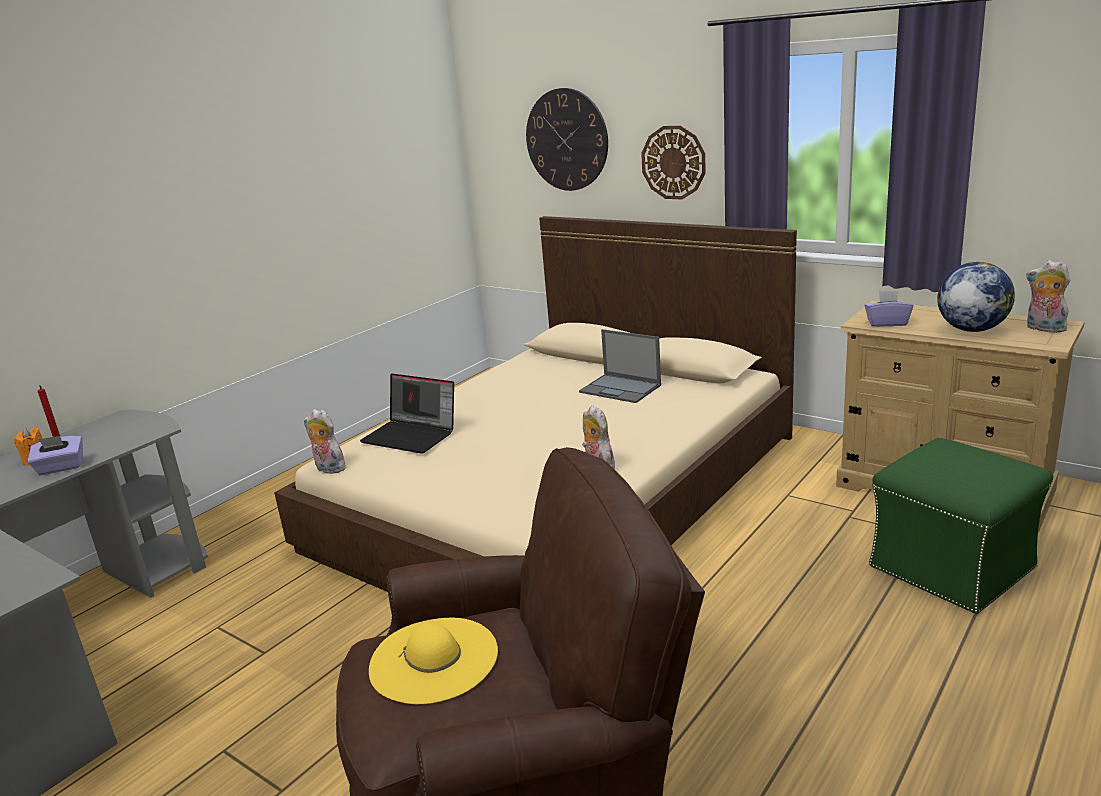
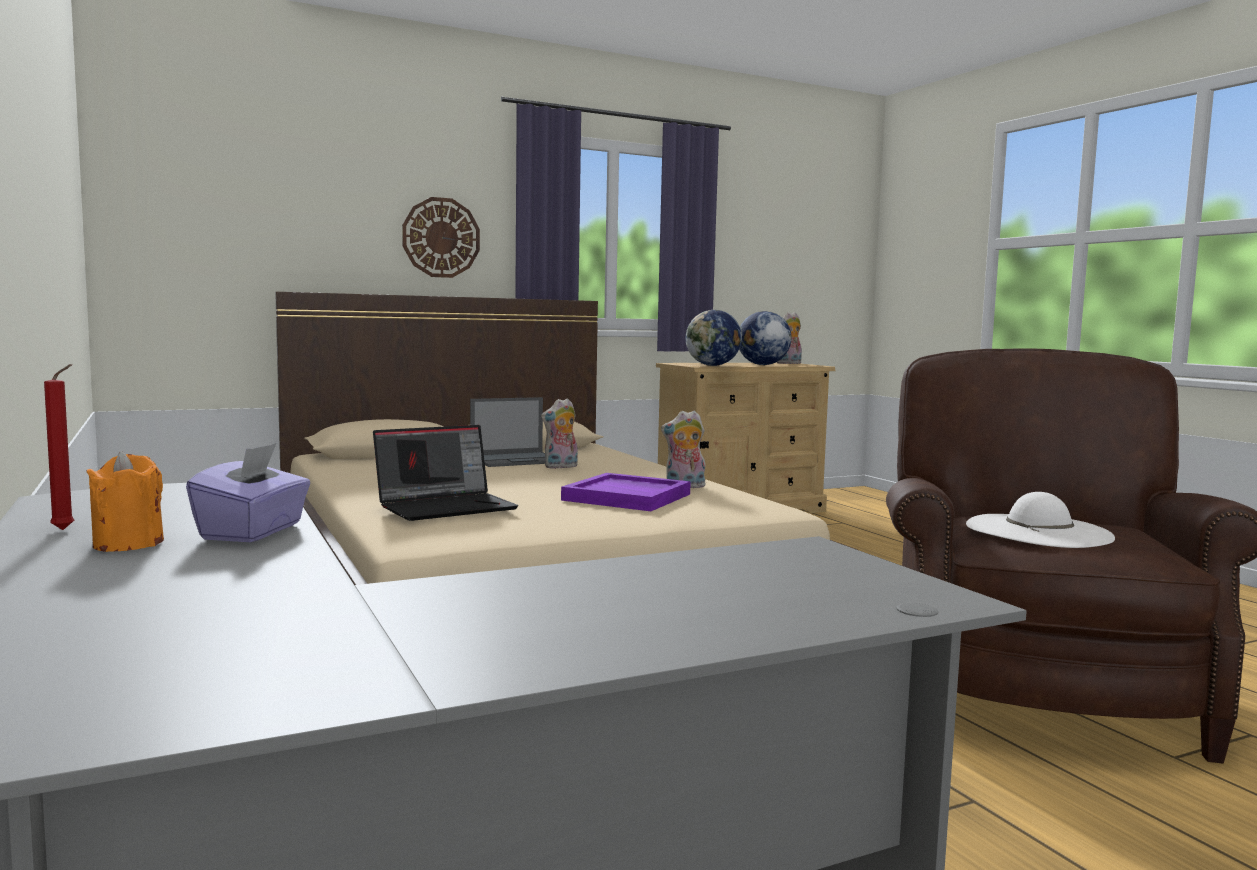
camera: 65 degrees left, 15 degrees down
(328, 469) = (440, 545): plush toy -> plush toy (561, 467)
(434, 659) = (1038, 531): yellow hat -> white hat
(524, 466) = (628, 497): none -> purple tray
(566, 140) = (291, 201): wall clock -> none
(887, 323) = (712, 365): purple tissue box -> globe
(953, 568) = (843, 532): green ottoman -> none

